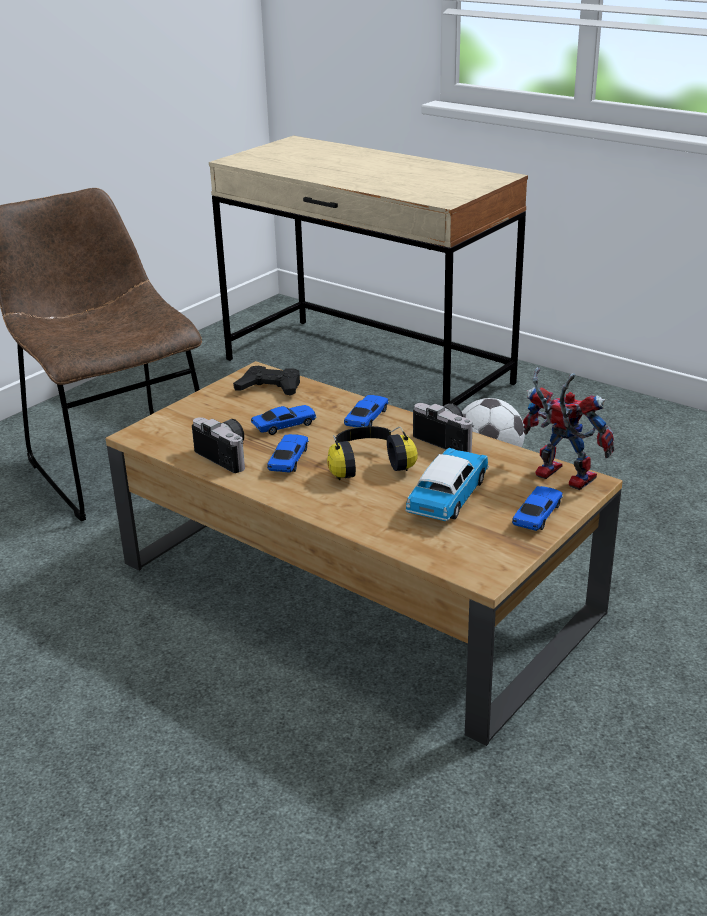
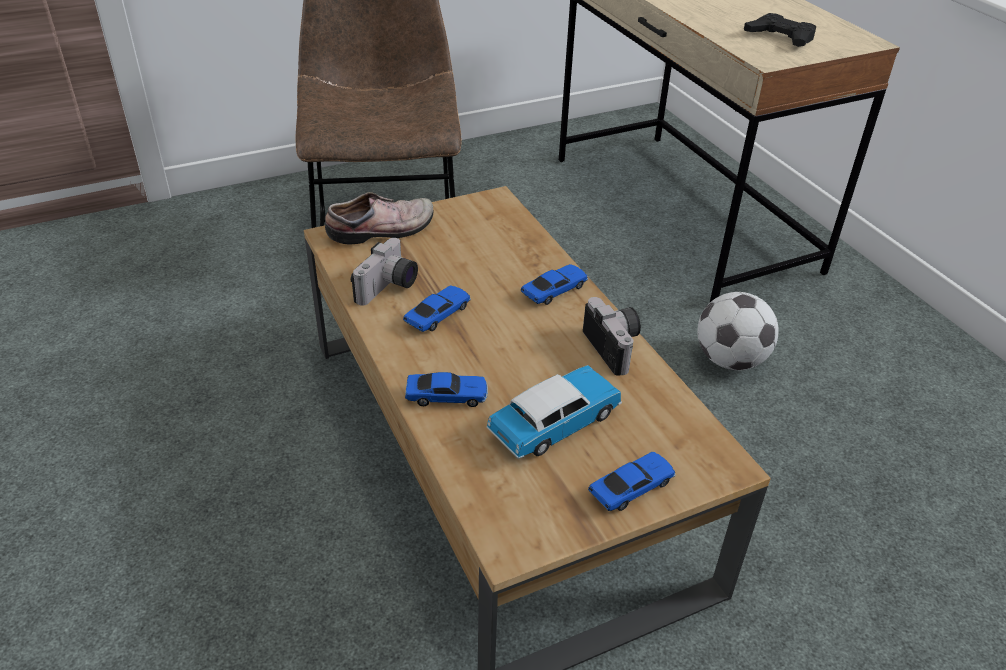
camera: 25 degrees right, 10 degrees up
(180, 418) = (383, 230): none -> shoe
(228, 455) = (389, 288): camera -> camera turned 45 degrees clockwise
(270, 387) = (492, 221): black game controller -> black game controller (780, 37)
(285, 425) = (469, 271): toy car -> toy car (447, 396)
(368, 465) = (508, 350): headphones -> none
(558, 477) = (697, 444): toy robot -> none

